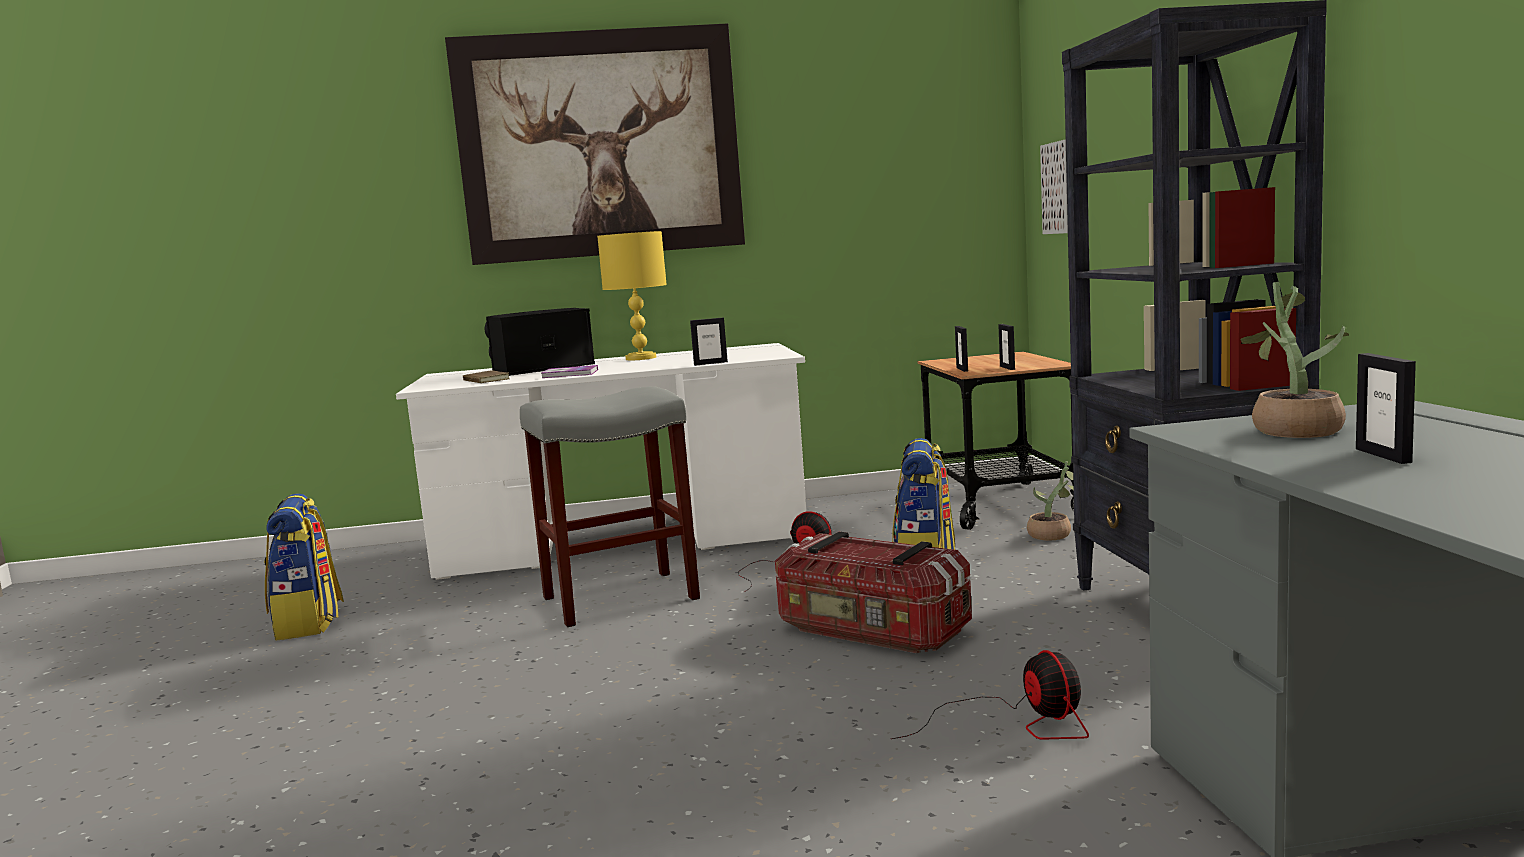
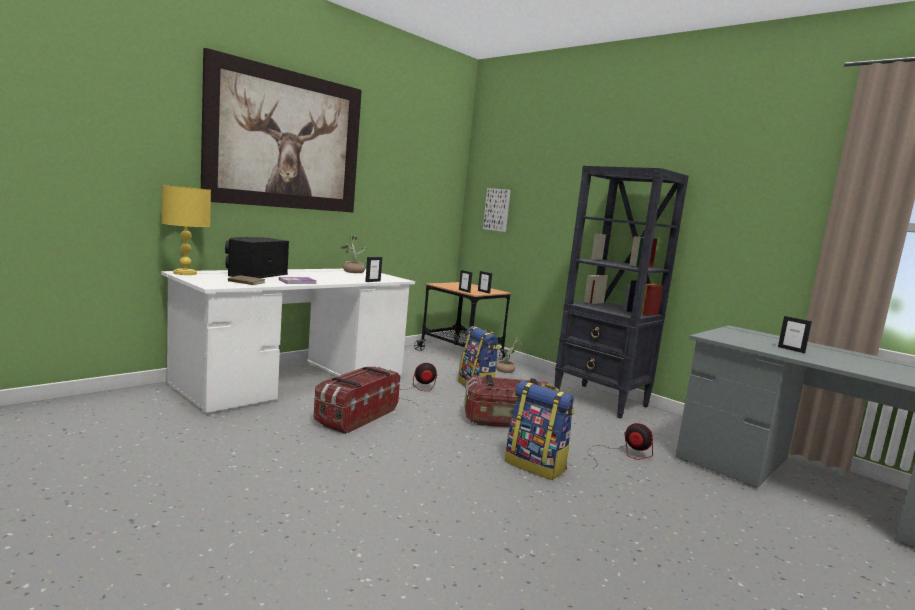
camera: 40 degrees left, 0 degrees up
(309, 623) = (160, 452): backpack -> backpack (536, 466)
(618, 599) = (356, 416): grey stool -> storage box
(641, 358) = (306, 272): yellow table lamp -> yellow table lamp (185, 273)
(1291, 429) = (738, 337): potted plant -> potted plant (352, 271)

